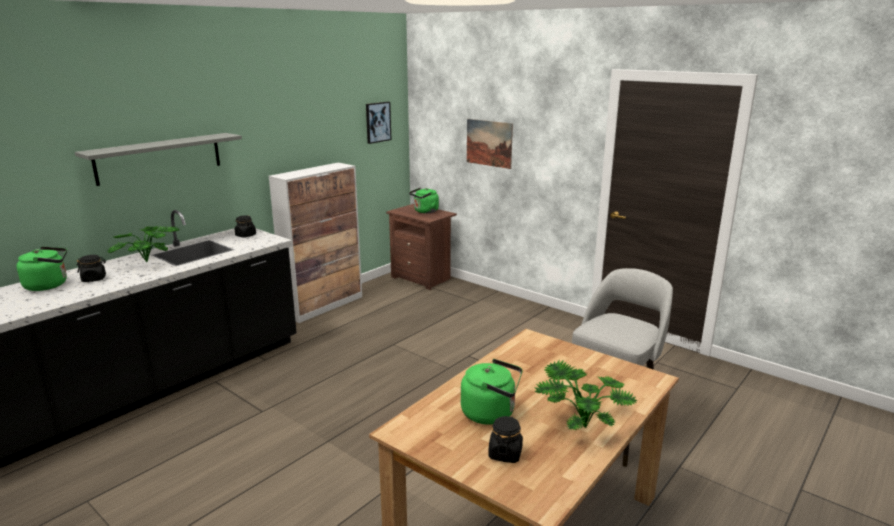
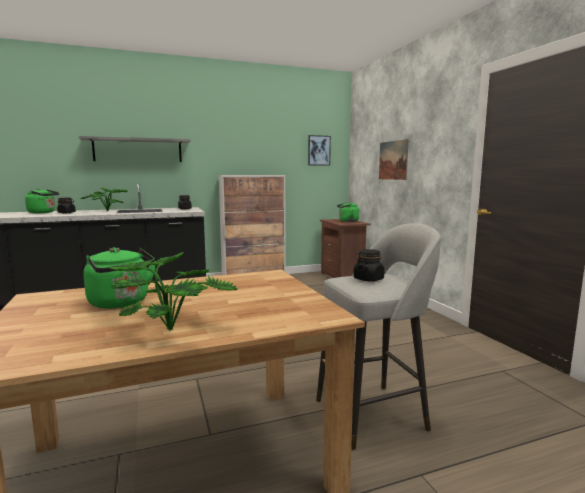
camera: 30 degrees right, 10 degrees down
(505, 453) = (58, 327): black jar -> black jar (368, 279)

